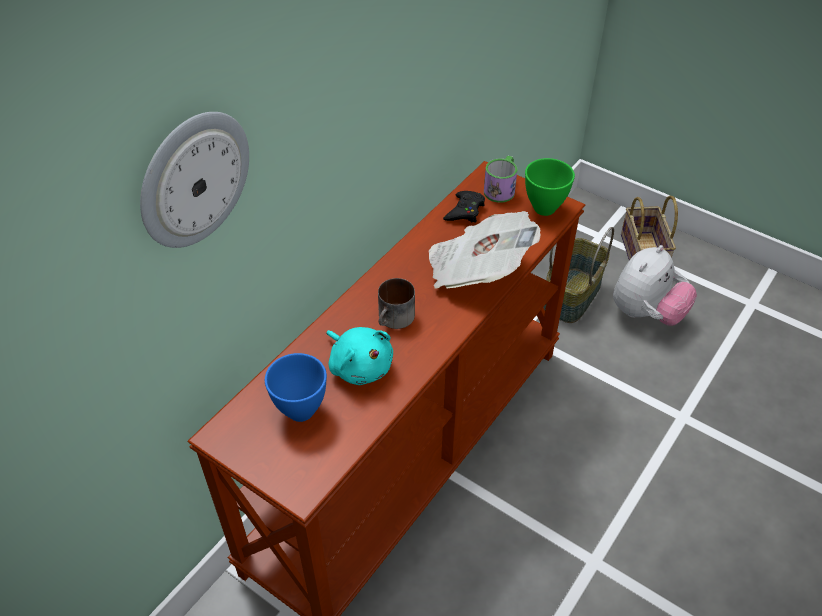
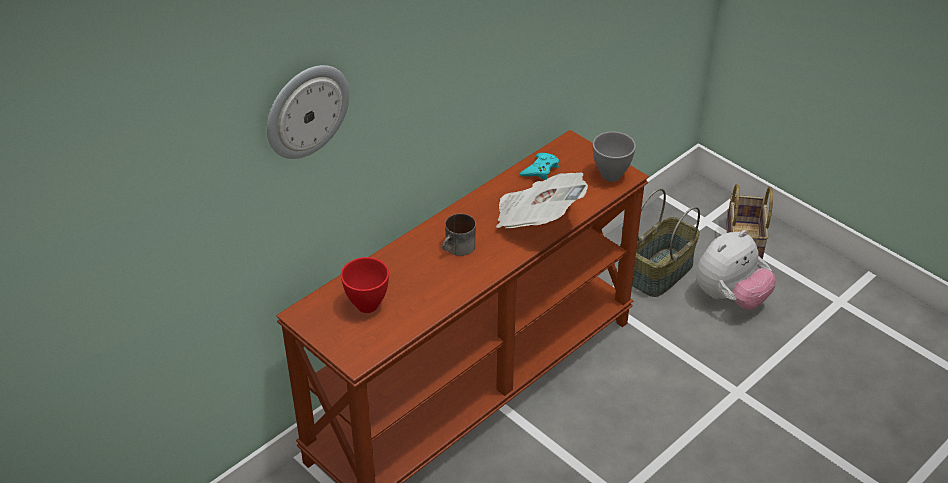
camera: 10 degrees right, 5 degrees down
(301, 412) = (367, 306): blue bowl -> red bowl
(359, 366) = (421, 279): turquoise plush toy -> none
(465, 211) = (540, 170): black game controller -> turquoise game controller
(501, 188) = (578, 155): mug -> none
(543, 208) = (610, 175): green bowl -> grey bowl

